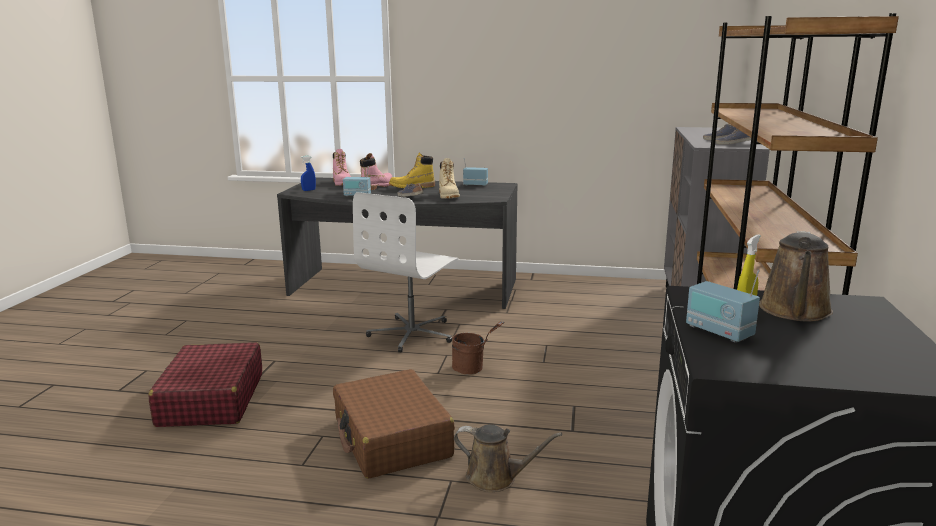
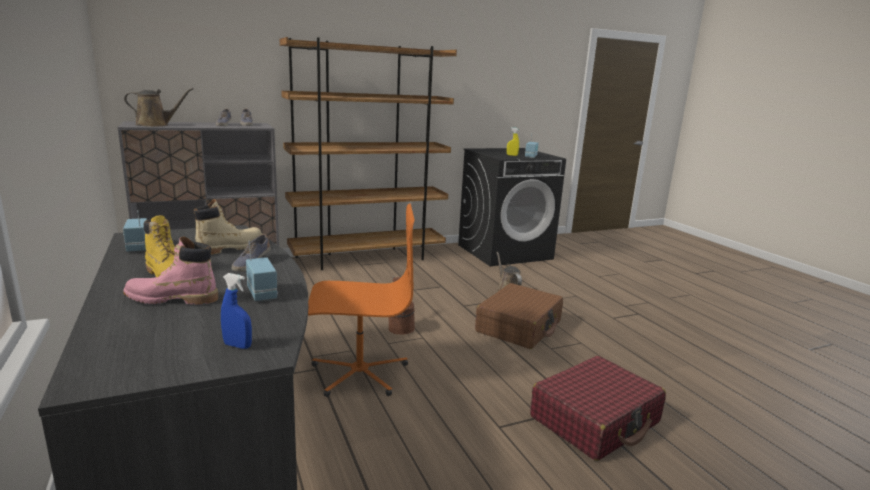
camera: 125 degrees left, 0 degrees up
(342, 183) = (147, 336): pink boot -> none
(412, 334) = (359, 372): white office chair -> orange office chair
(795, 311) = (497, 153): brown watering can -> brown watering can (155, 125)

